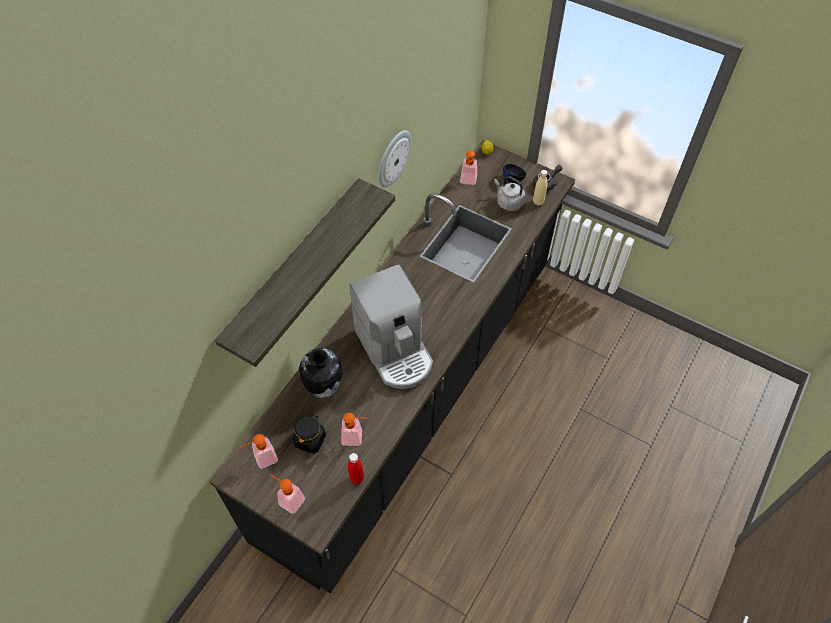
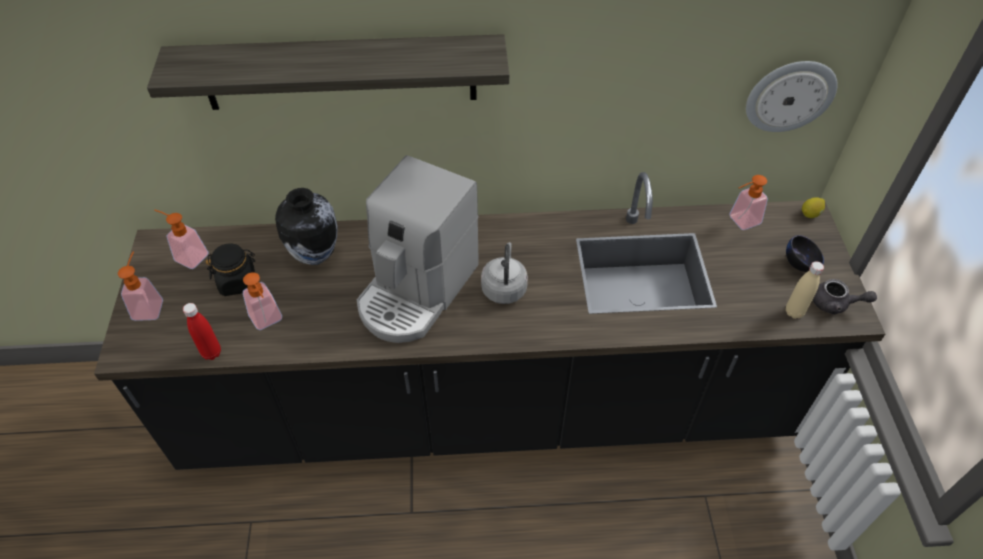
camera: 55 degrees right, 5 degrees down
(393, 158) = (595, 64): wall clock -> wall clock (790, 95)
(508, 202) = (755, 280): grey kettle -> grey kettle (504, 287)

